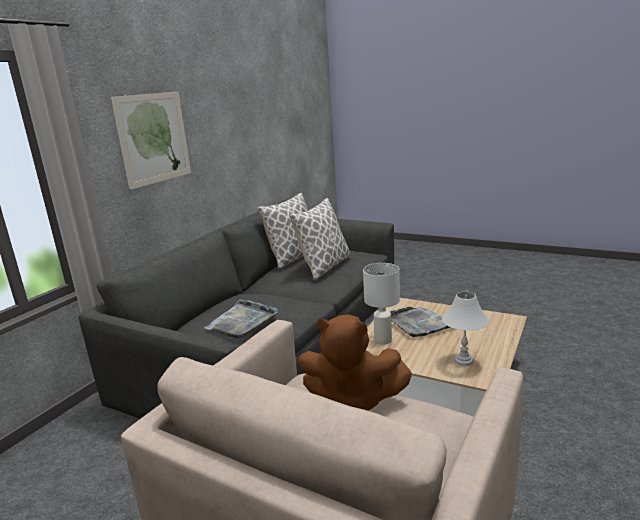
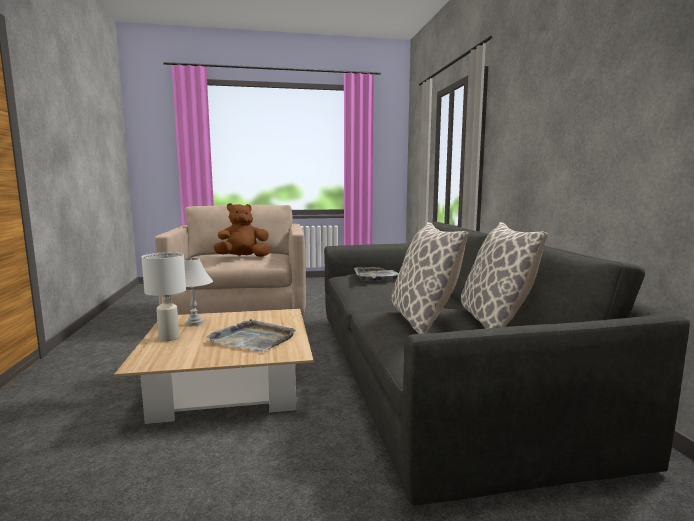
camera: 140 degrees right, 10 degrees down
(154, 138) = (546, 125): picture -> none
(383, 340) = (276, 322): white table lamp -> white table lamp (168, 338)

